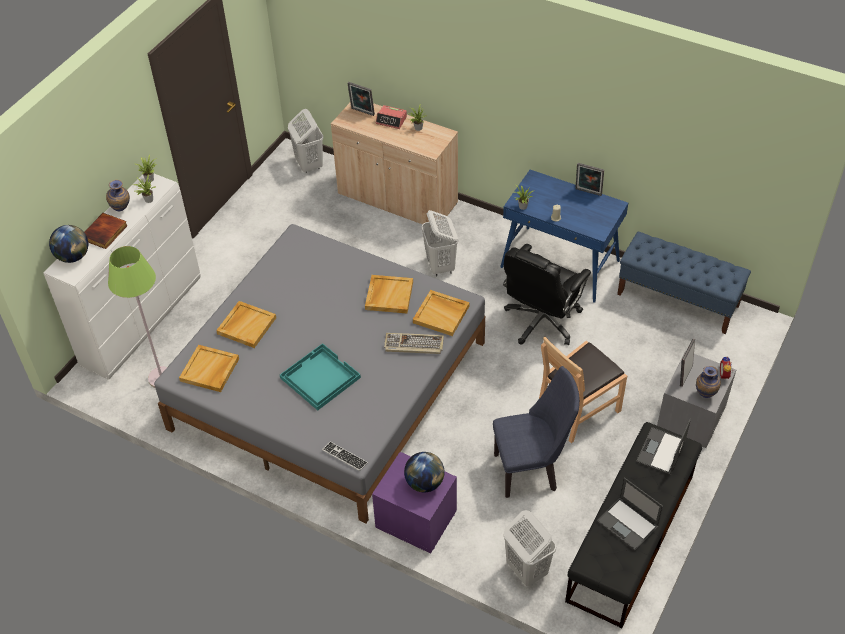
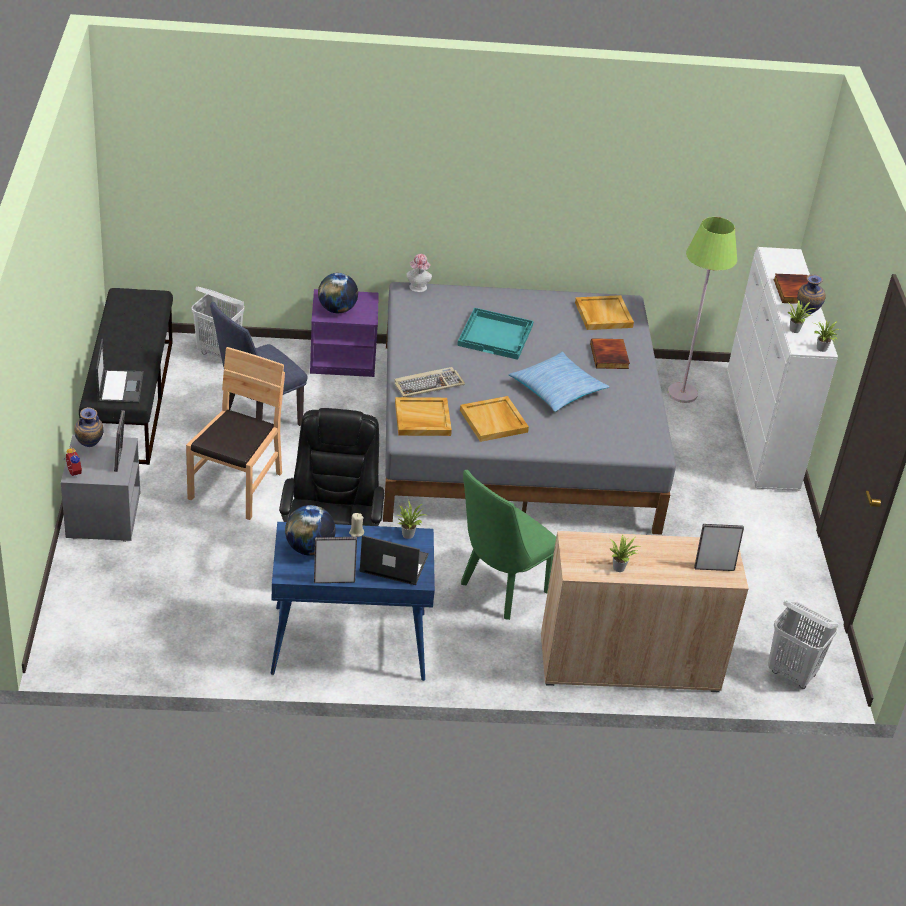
camera: 145 degrees right, 10 degrees down
(73, 256) = (793, 266): globe -> globe (309, 549)
(246, 325) = (610, 356): beige tray -> book
(317, 308) = (557, 389): none -> pillow
(345, 457) = (418, 288): keyboard -> hat
(391, 120) = (664, 568): alarm clock -> none
(440, 266) = (499, 591): white laundry basket -> green chair
(628, 524) = (131, 328): laptop -> laptop (393, 563)
(678, 300) = (167, 646): blue bench -> none

